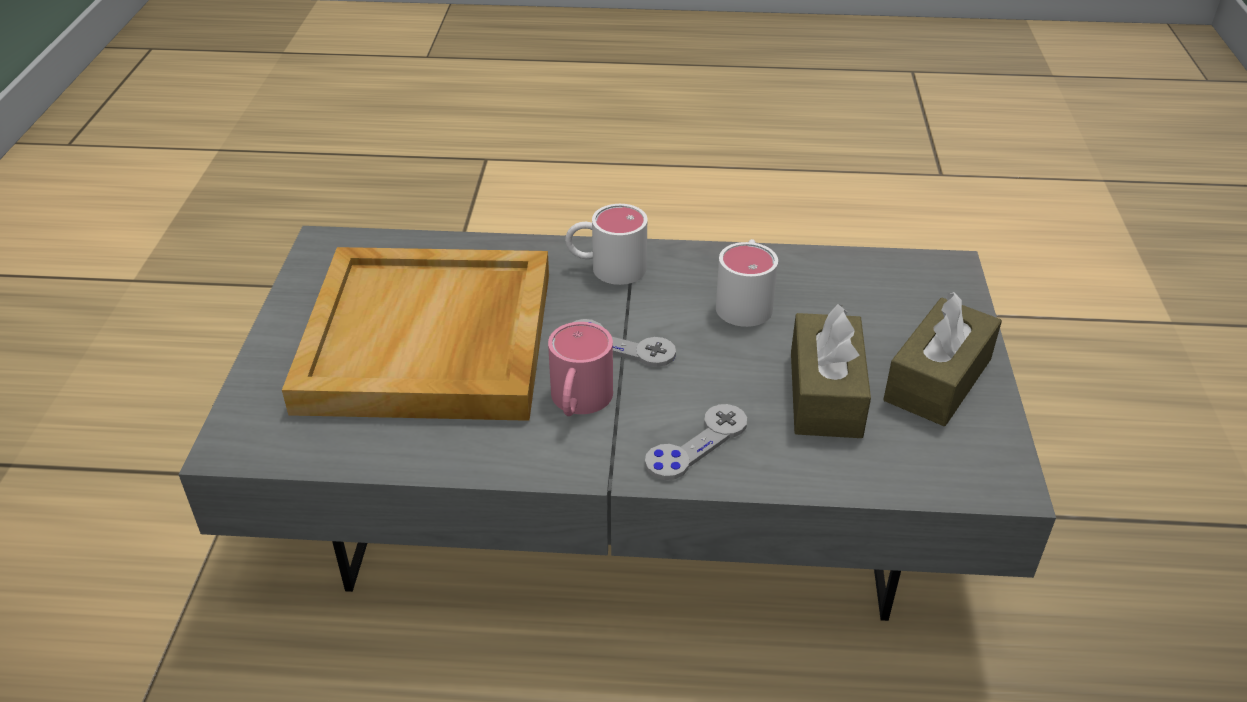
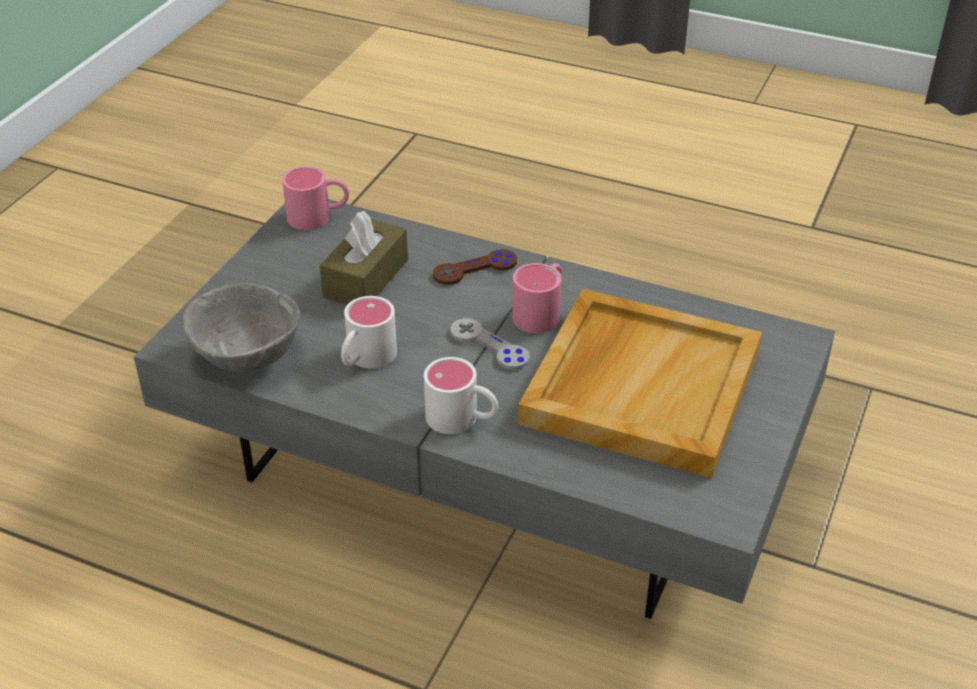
camera: 160 degrees left, 0 degrees up
(696, 444) = (475, 269): grey game controller -> brown game controller
(869, 274) = (245, 356): none -> grey bowl
(938, 380) = (281, 269): brown tissue box -> none
(975, 475) = (319, 216): none -> pink mug

